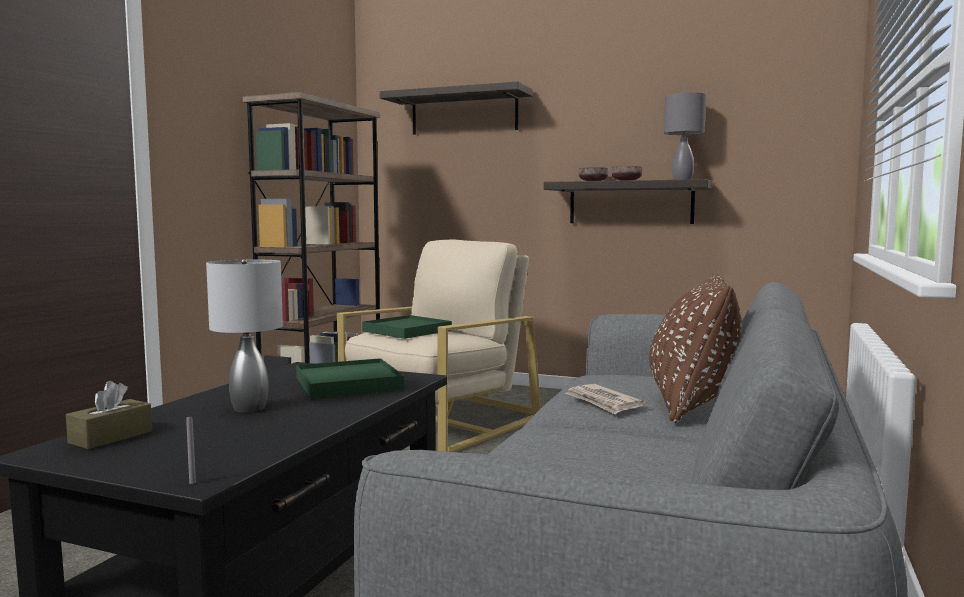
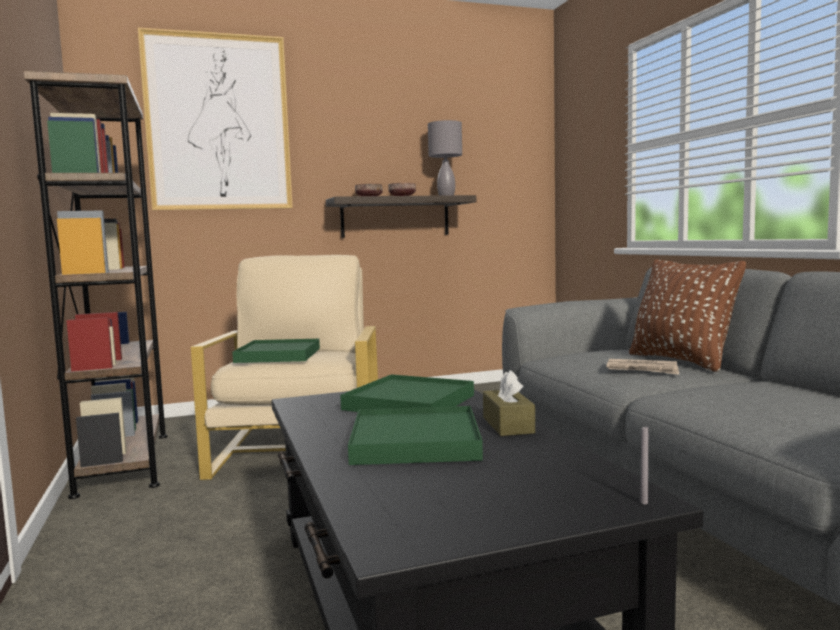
camera: 40 degrees left, 0 degrees up
(111, 437) = (398, 505): brown tissue box -> brown tissue box (508, 425)
(249, 408) = (415, 442): grey table lamp -> green tray
(464, 113) = (218, 123): shelf -> picture

